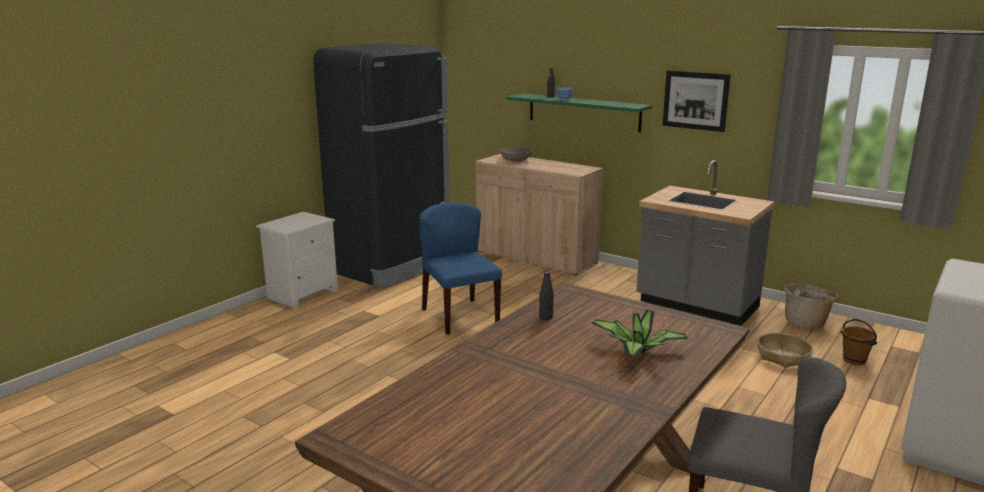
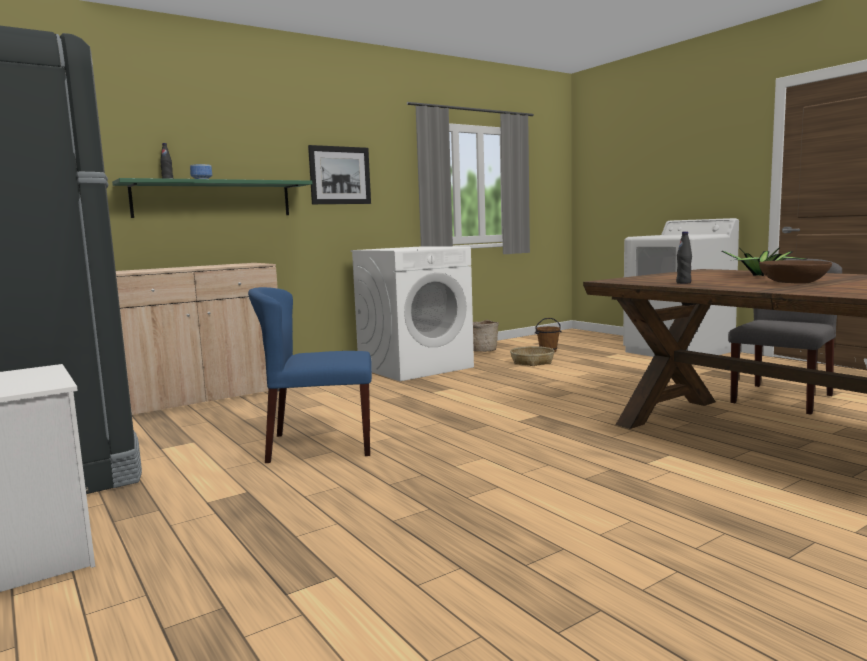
camera: 70 degrees left, 10 degrees down
(516, 160) = (145, 270): grey bowl -> none
(548, 361) = (793, 283): none -> brown bowl
(696, 306) = (415, 367): grey counter -> white washing machine

